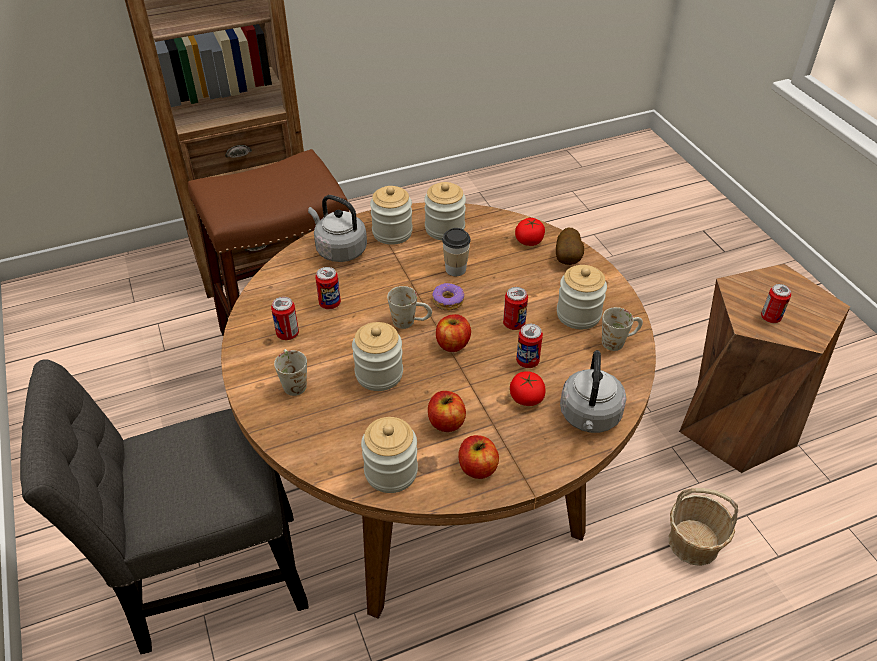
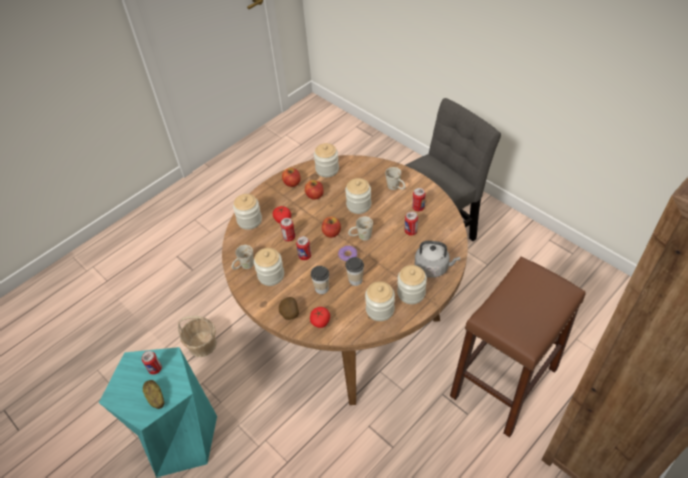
camera: 160 degrees right, 5 degrees up
(509, 274) = (321, 288): none -> cup
(589, 417) = (249, 220): grey kettle -> jar
(735, 424) = (179, 438): brown stool -> turquoise stool
(767, 286) = (155, 398): none -> potato

